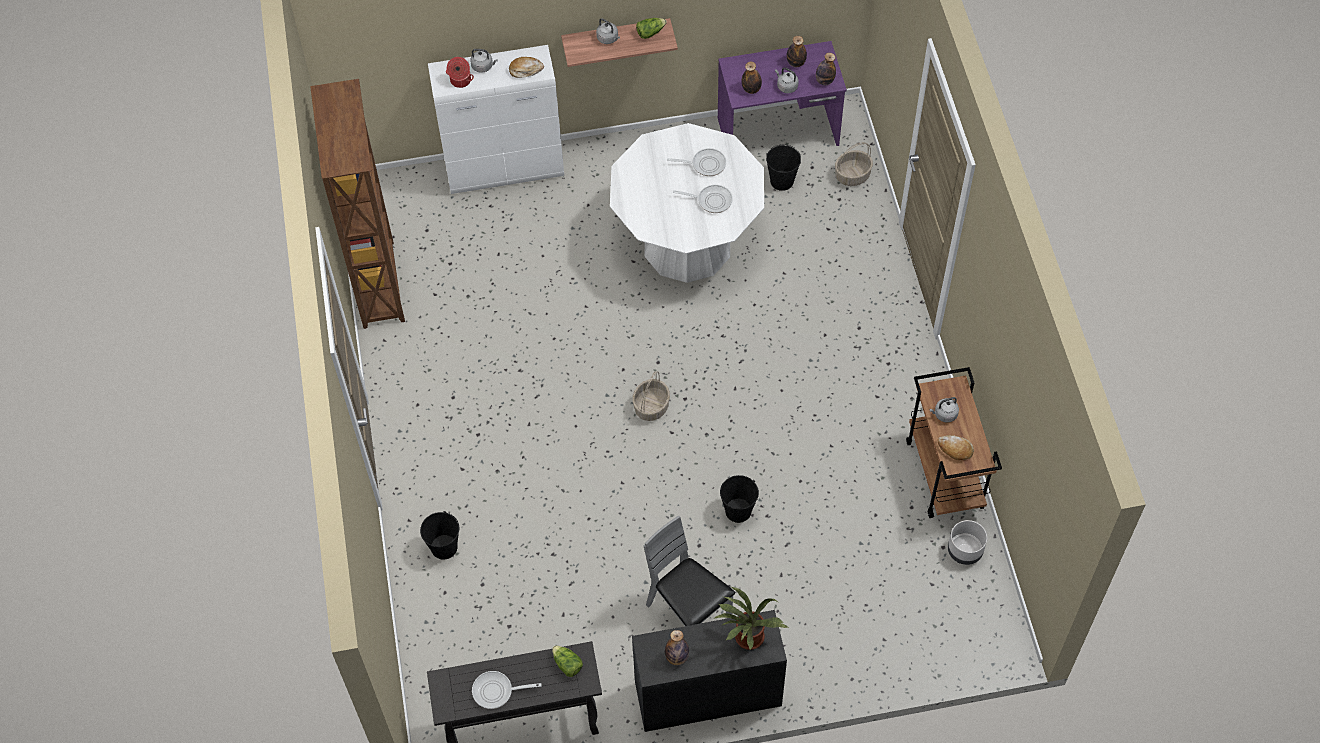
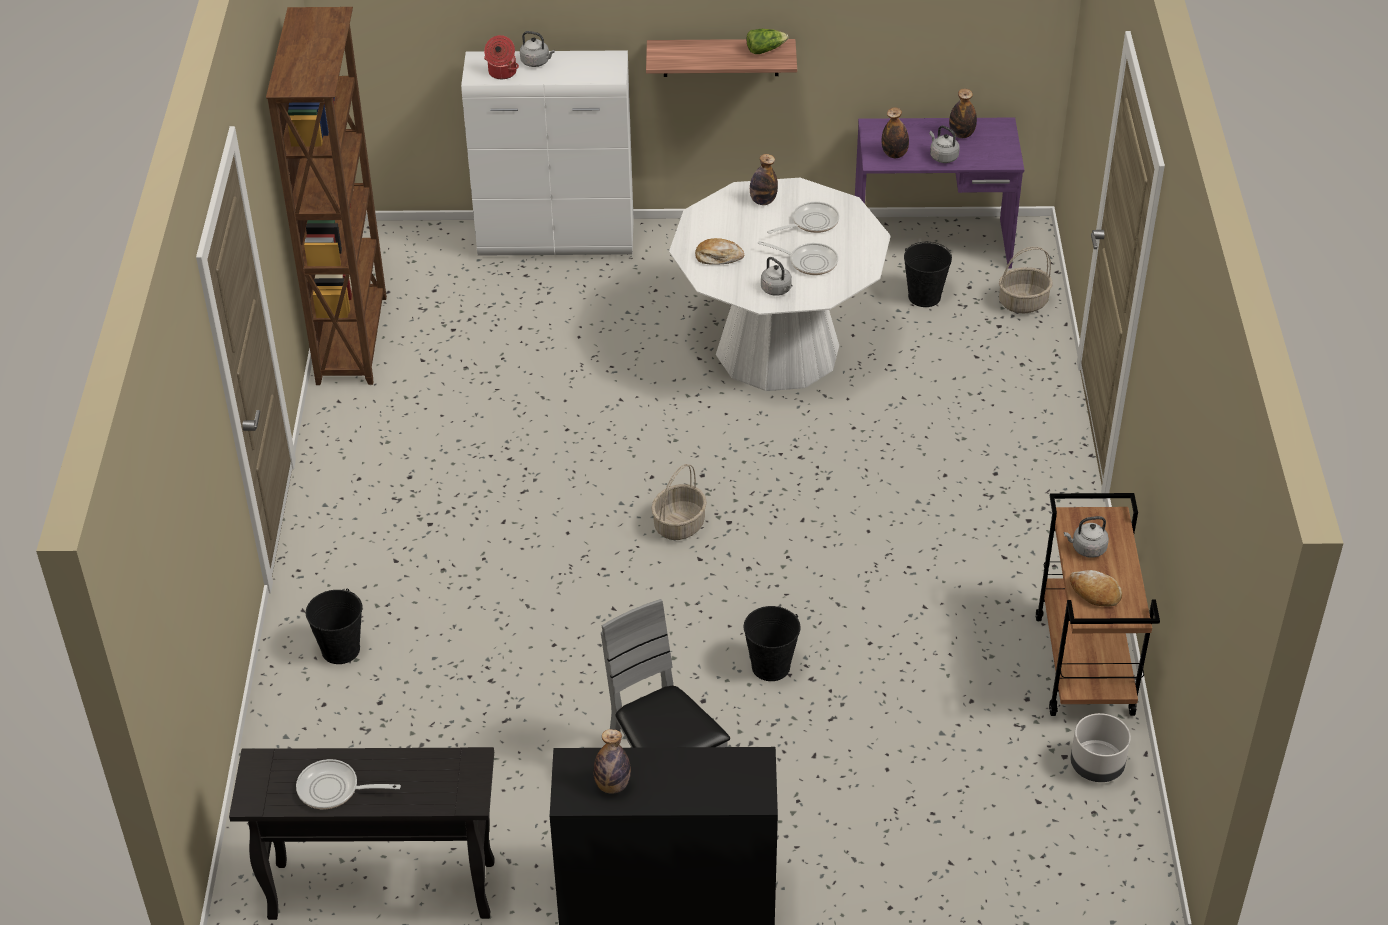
camera: 10 degrees right, 15 degrees down
(525, 70) = (590, 71): bread -> bread (718, 257)
(567, 664) = (448, 771): lettuce -> none
(608, 38) = (708, 50): grey kettle -> grey kettle (777, 290)
(705, 164) = (811, 223): frying pan -> frying pan turned 45 degrees counterclockwise
(748, 640) = (725, 779): potted plant -> none
(824, 81) = (996, 157): bottle -> bottle (763, 201)

